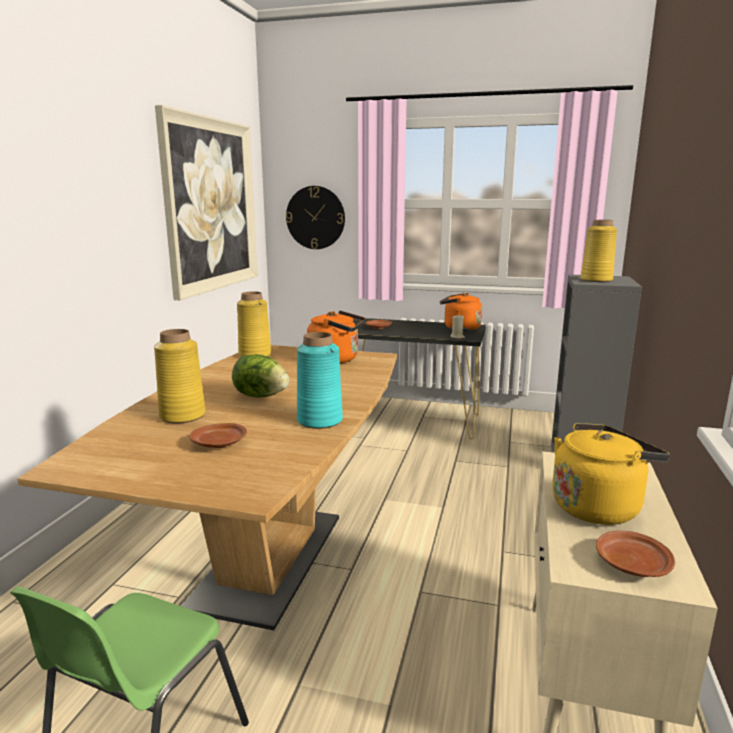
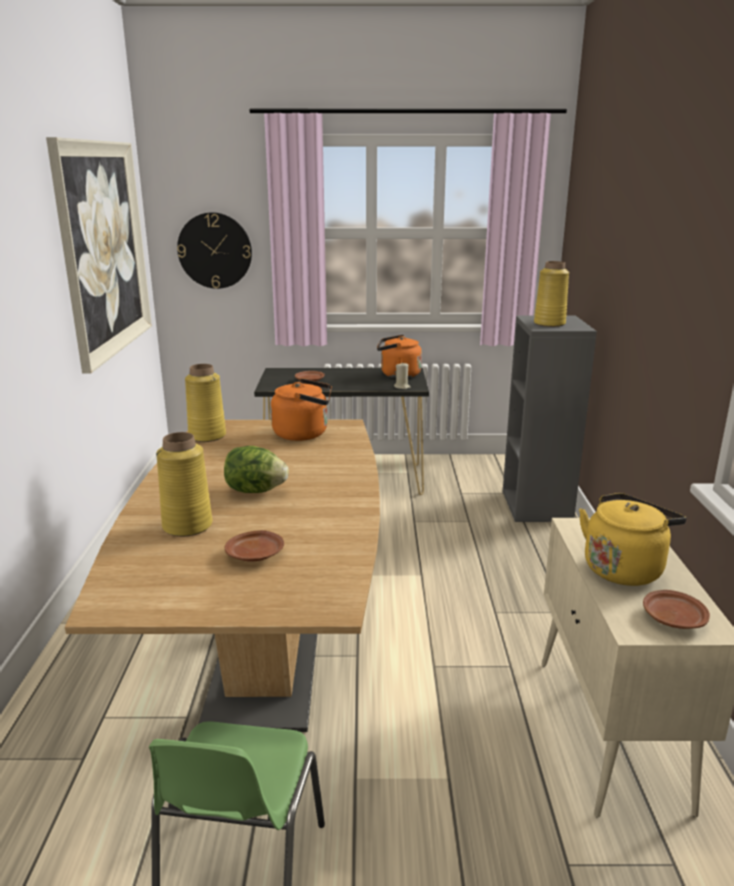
camera: 15 degrees left, 5 degrees up
(319, 420) = (339, 513): turquoise vase -> none

